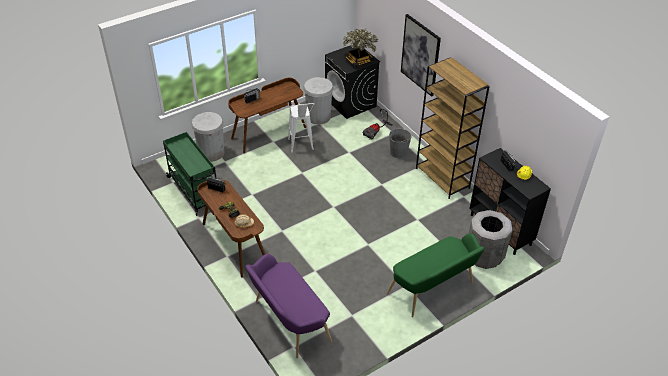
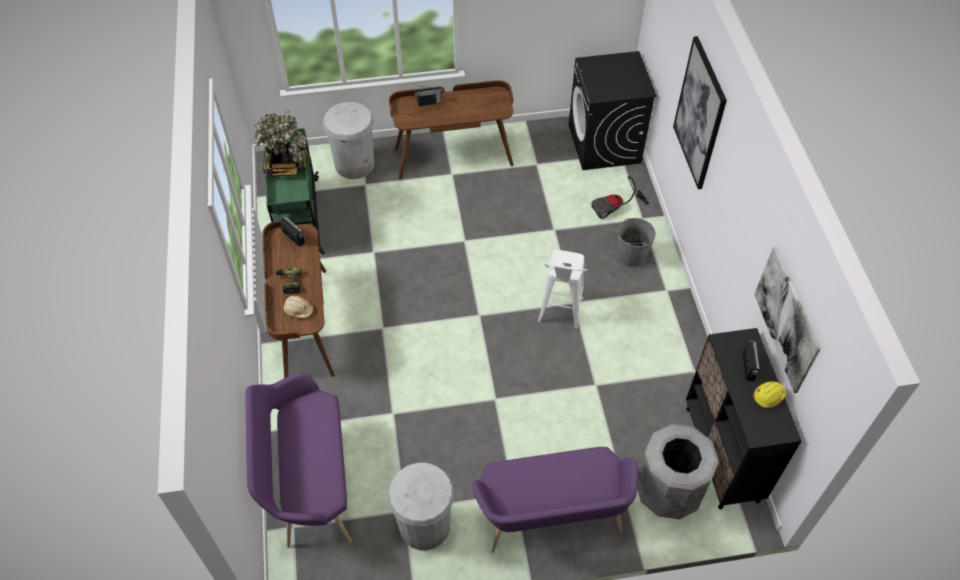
camera: 25 degrees right, 10 degrees up
(301, 147) = (487, 197): white stool -> white stool (559, 316)
(318, 117) = (541, 153): white trash can -> white trash can (424, 525)
(359, 60) = (622, 84): potted plant -> potted plant (287, 164)
(433, 290) = (551, 519): green bench -> purple bench
(443, 178) = (678, 326): brown bookcase -> none
(519, 131) = (786, 319): none -> picture

